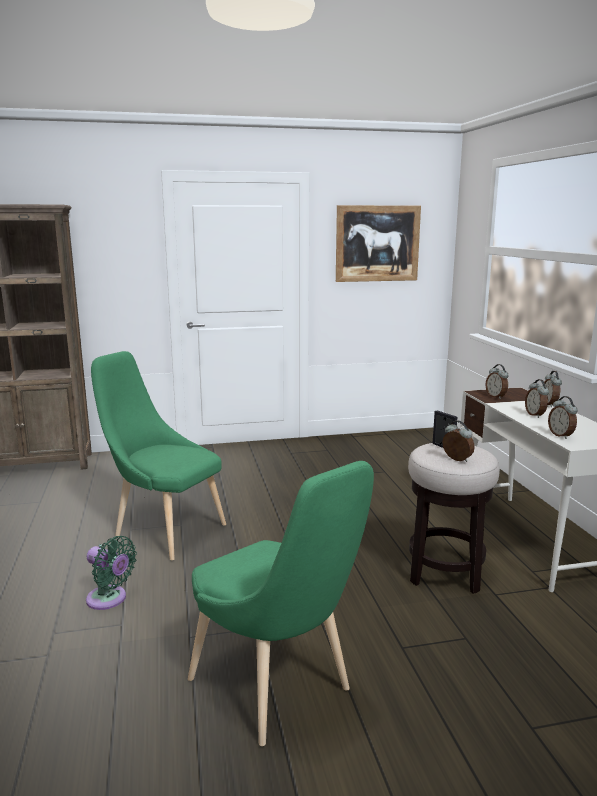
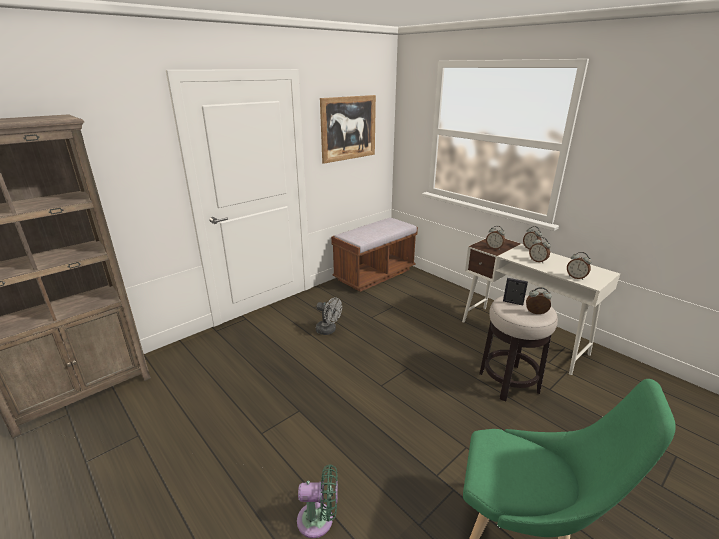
camera: 30 degrees left, 10 degrees up
(164, 530) = (291, 422): green chair -> none
(283, 474) = (328, 330): none -> grey fan
(399, 439) = (374, 275): none -> brown bench

